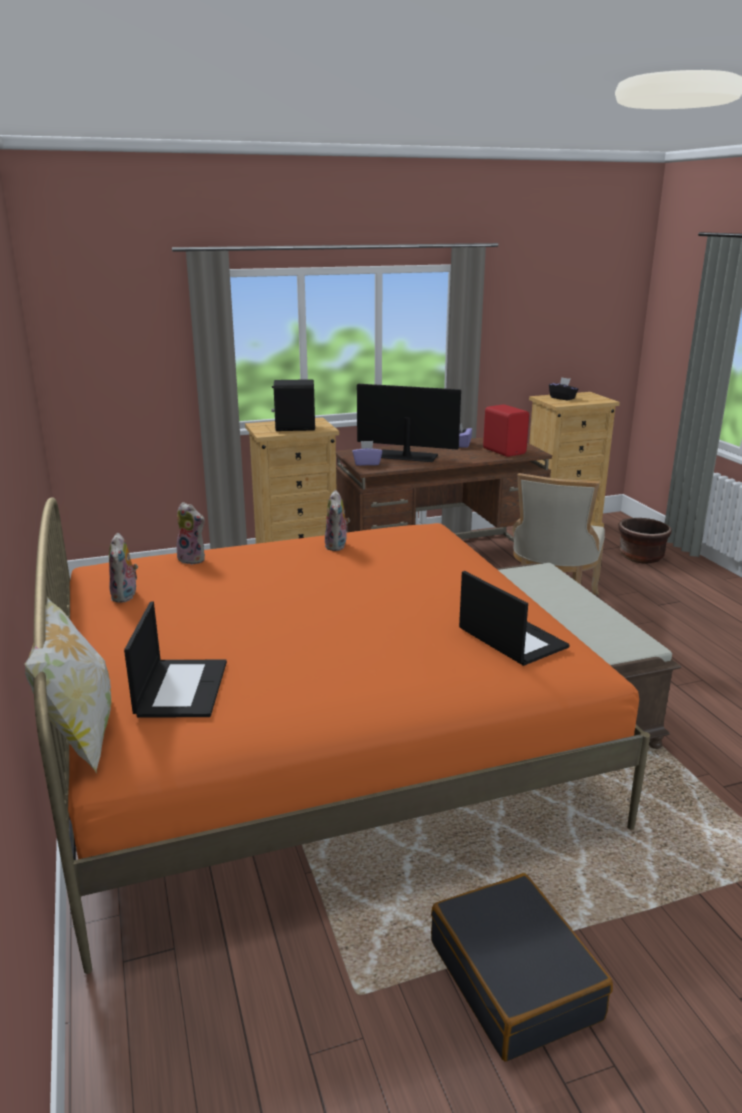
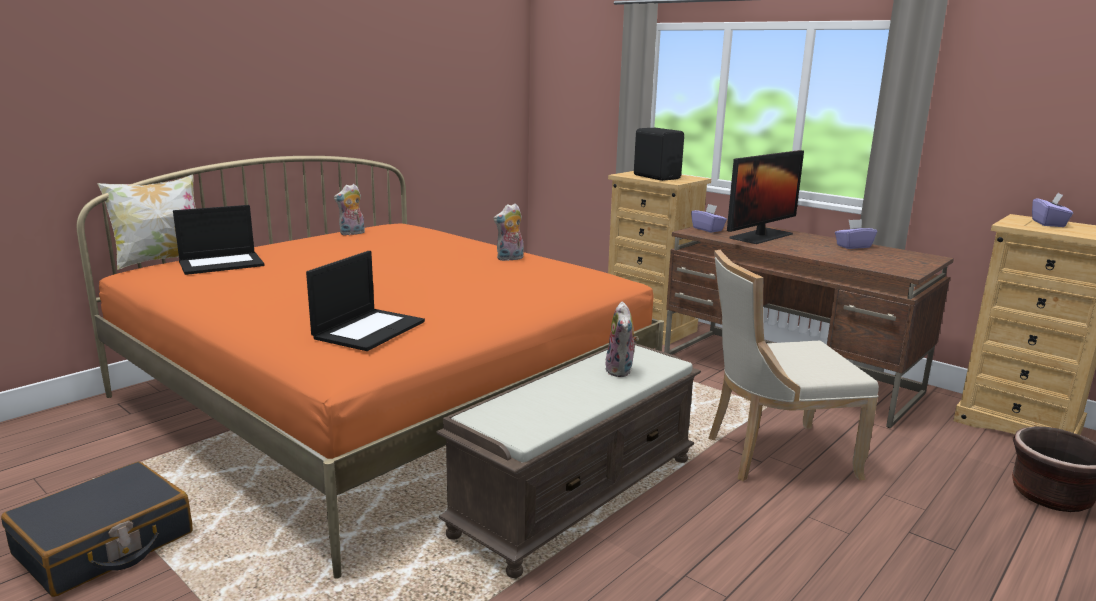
camera: 60 degrees right, 5 degrees down
(193, 559) = (432, 234): plush toy -> plush toy (621, 371)
(407, 456) = (761, 236): monitor -> monitor turned 60 degrees clockwise
(504, 451) = (876, 261): red speaker -> none
(562, 398) = (1048, 223): black tissue box -> purple tissue box

